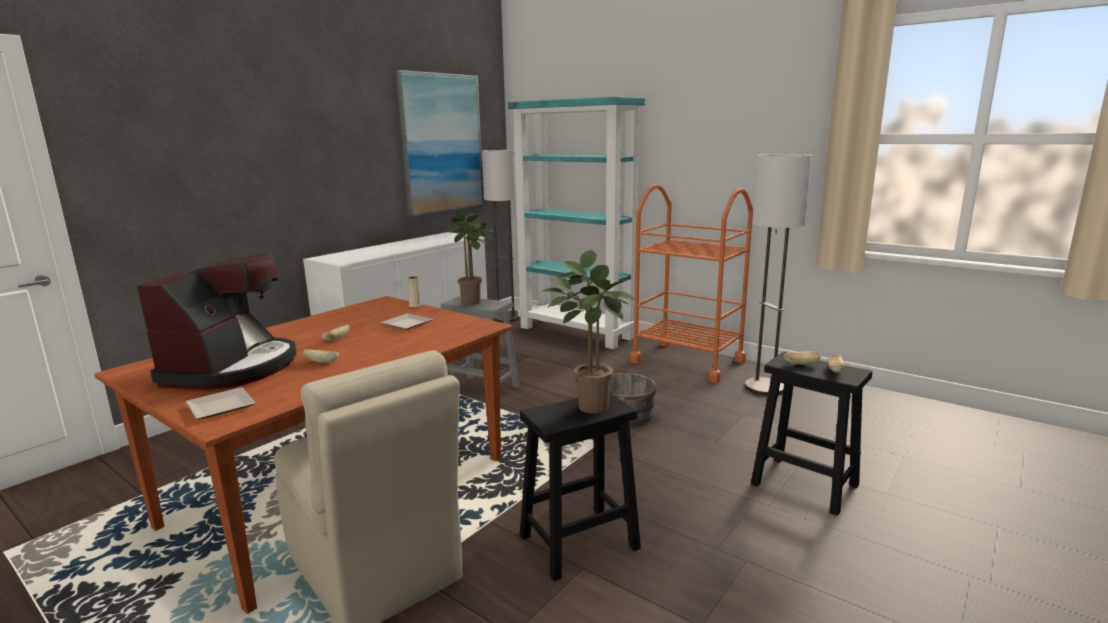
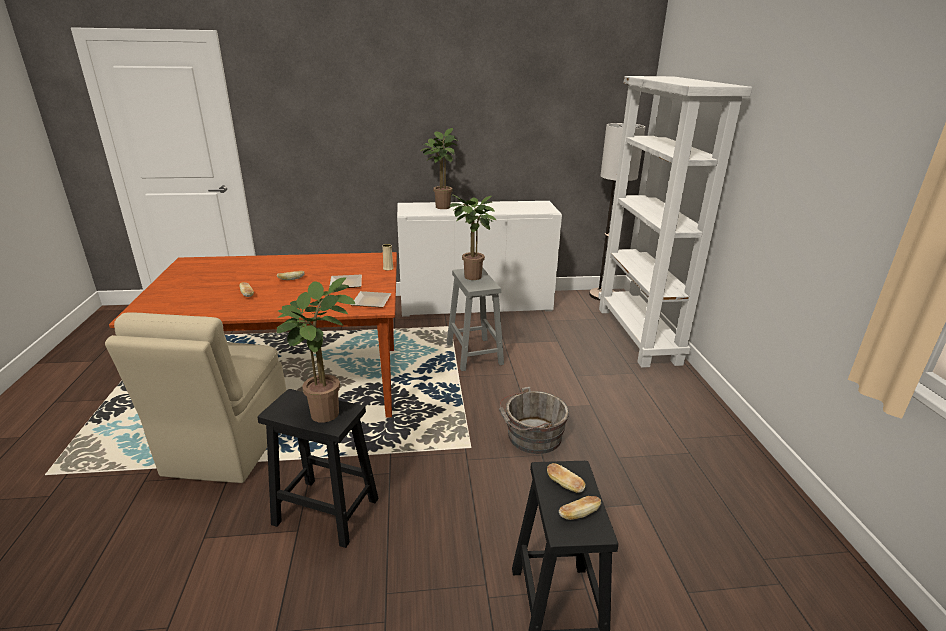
camera: 45 degrees right, 10 degrees up
(218, 406) = (155, 304): plate -> plate (370, 301)
(233, 368) = (213, 280): coffee machine -> none
(361, 252) = (441, 206): none -> potted plant
(442, 144) = (558, 114): picture -> none
(577, 332) = (638, 335): turquoise bookcase -> white bookcase
(687, 361) = (691, 416): orange cart -> none
(764, 388) = (721, 491): floor lamp -> none

